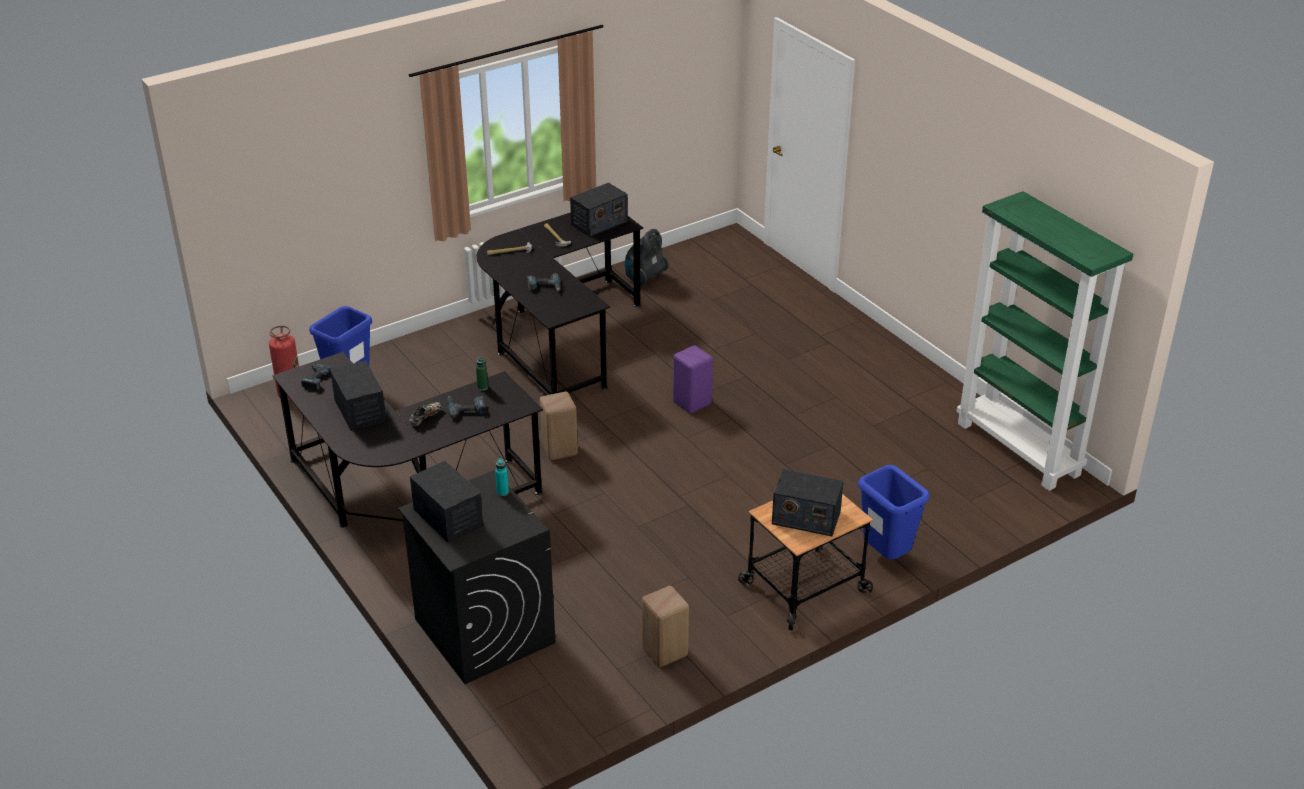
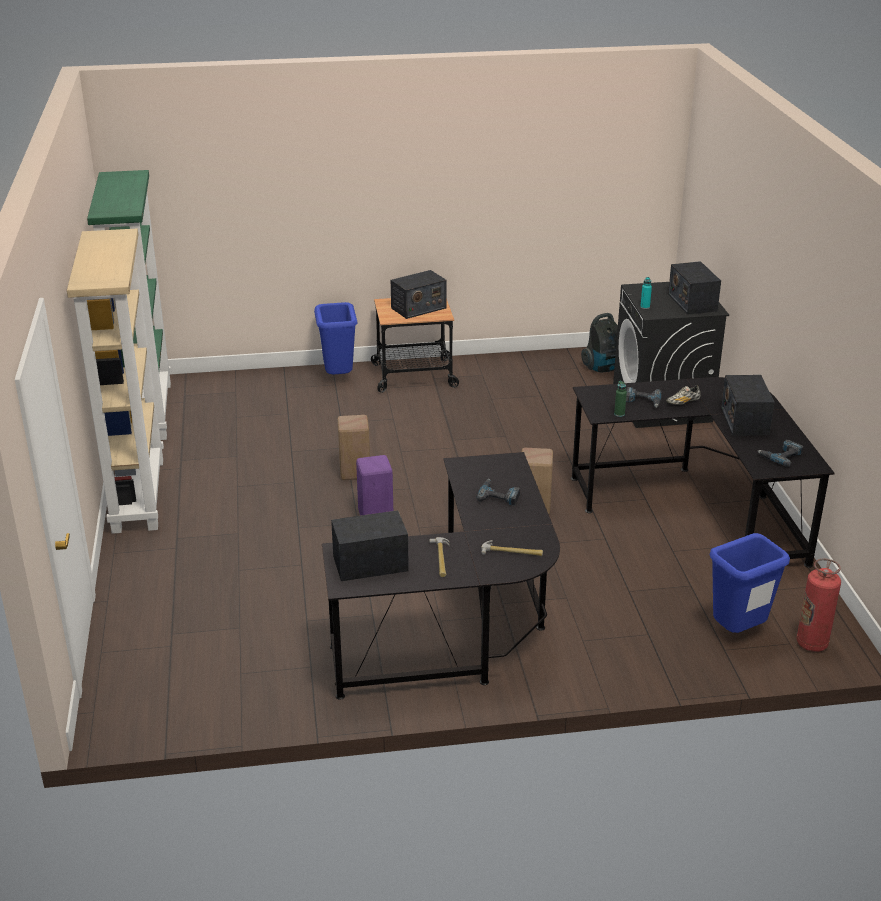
camera: 155 degrees left, 5 degrees down
(644, 278) = (290, 686): vacuum cleaner -> vacuum cleaner (604, 368)
(666, 652) = (538, 368): beige stool -> beige stool (354, 472)
(805, 518) = (418, 308): radio -> radio turned 105 degrees clockwise
(907, 366) = (137, 494): none -> beige bookcase

